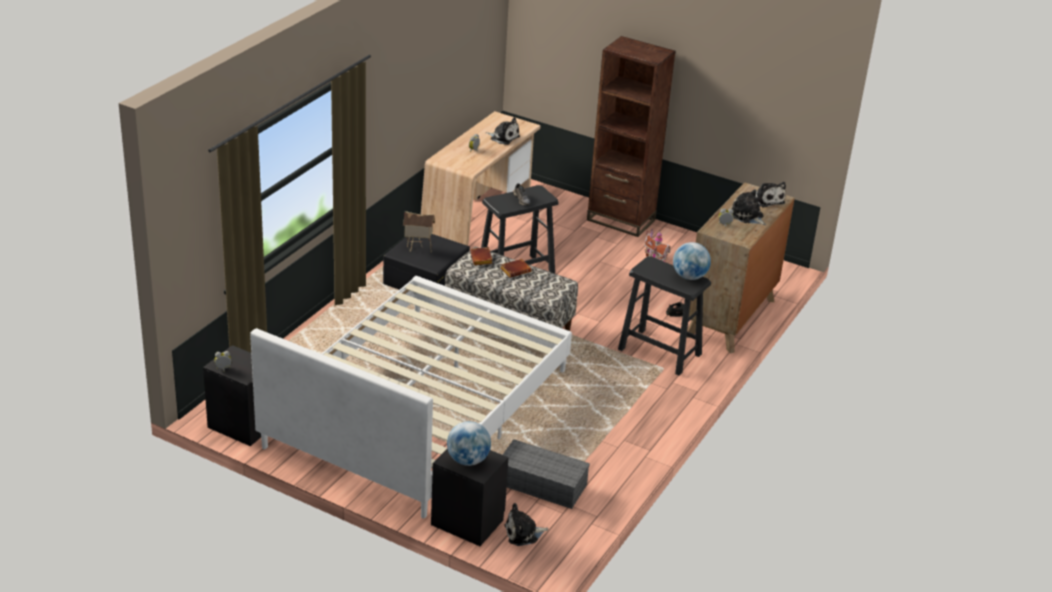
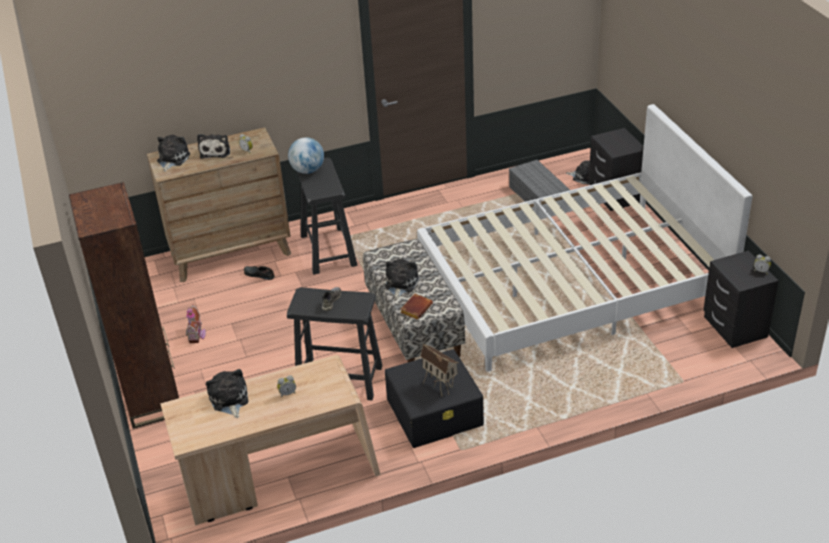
camera: 135 degrees left, 5 degrees up
(468, 460) = (621, 142): globe -> none
(515, 270) = (400, 284): brown book -> plush toy

